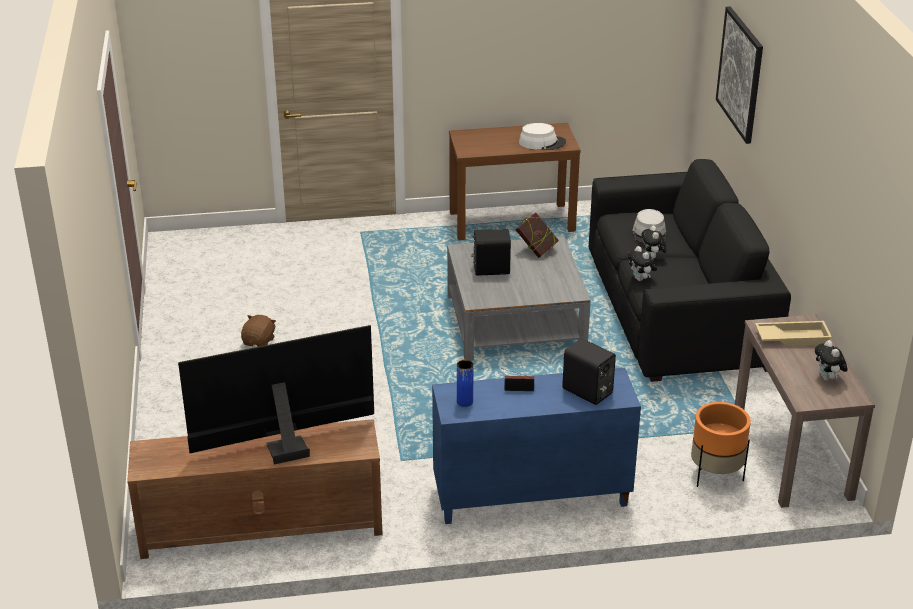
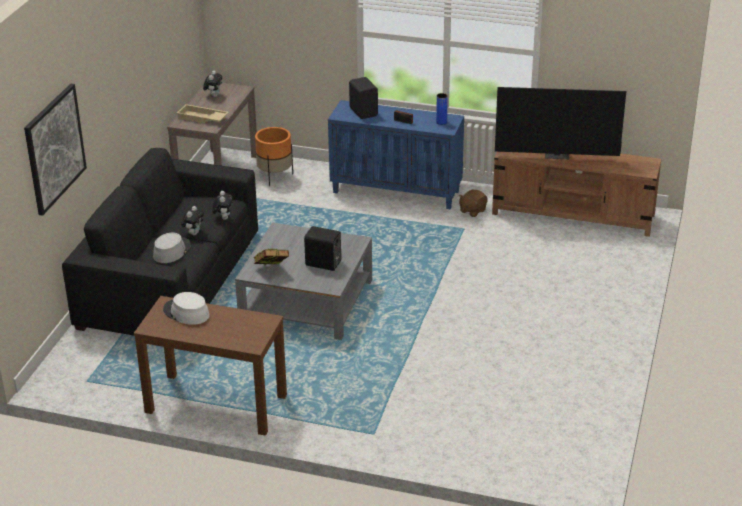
camera: 155 degrees left, 0 degrees up
(259, 342) = (526, 339): brown plush toy -> brown plush toy (472, 211)

